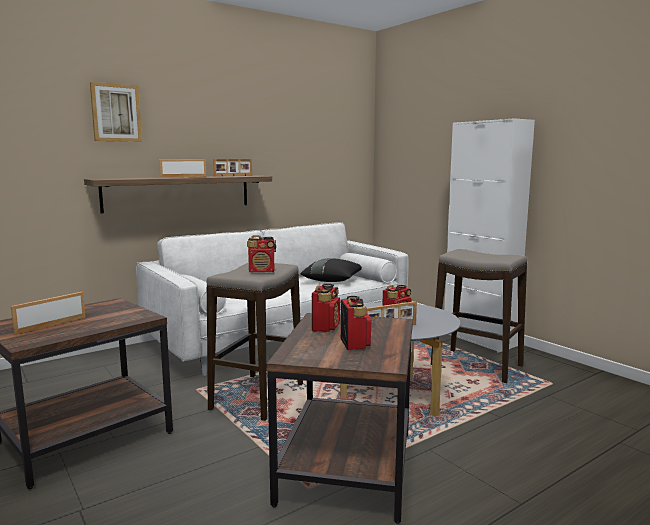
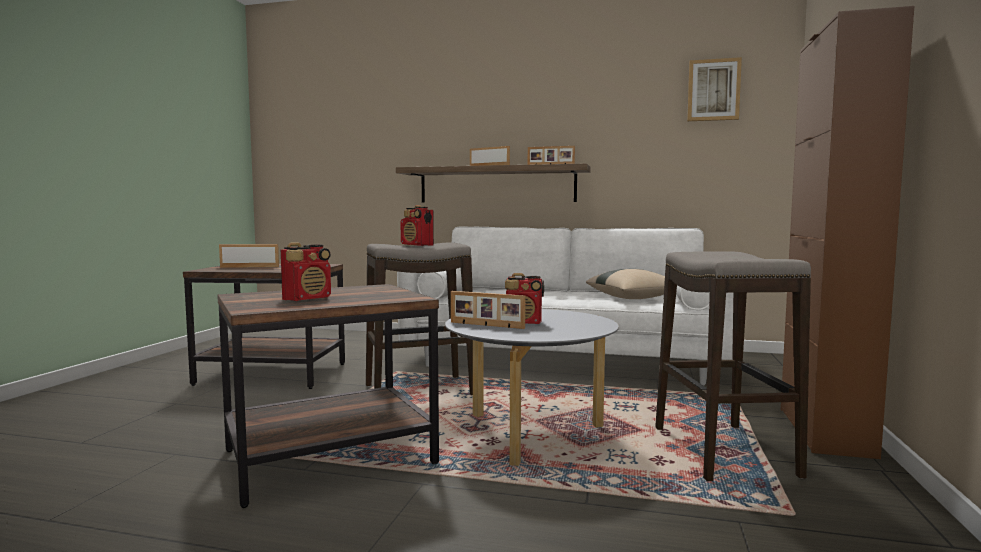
camera: 50 degrees right, 5 degrees down
(116, 113) = (441, 107): picture -> picture (713, 90)
(326, 327) = (349, 290): radio -> none
(333, 280) = (633, 298): black pillow -> beige pillow
(479, 339) = (824, 431): white cabinet -> brown cabinet

